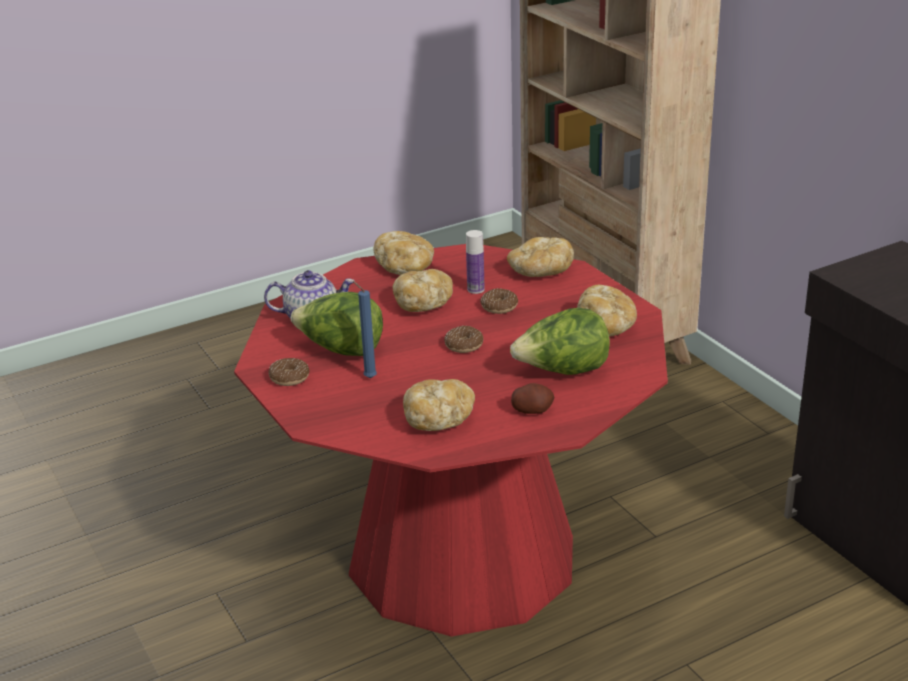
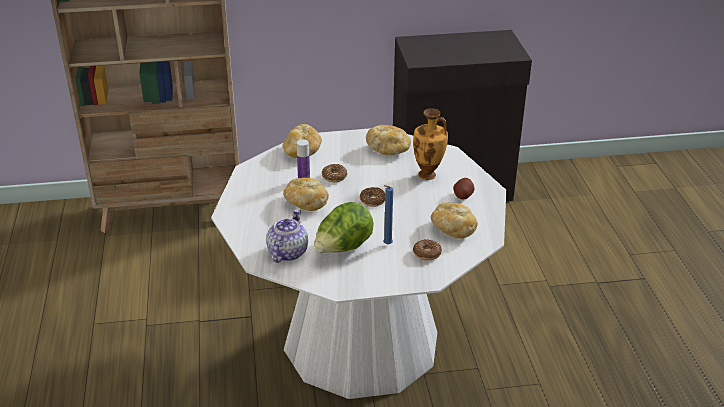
camera: 70 degrees left, 5 degrees up
(289, 378) = (364, 277): donut -> donut (427, 253)
(405, 268) = (248, 199): bread -> none
(461, 555) = (361, 341): red dining table -> white dining table
(563, 372) = (428, 175): lettuce -> vase

